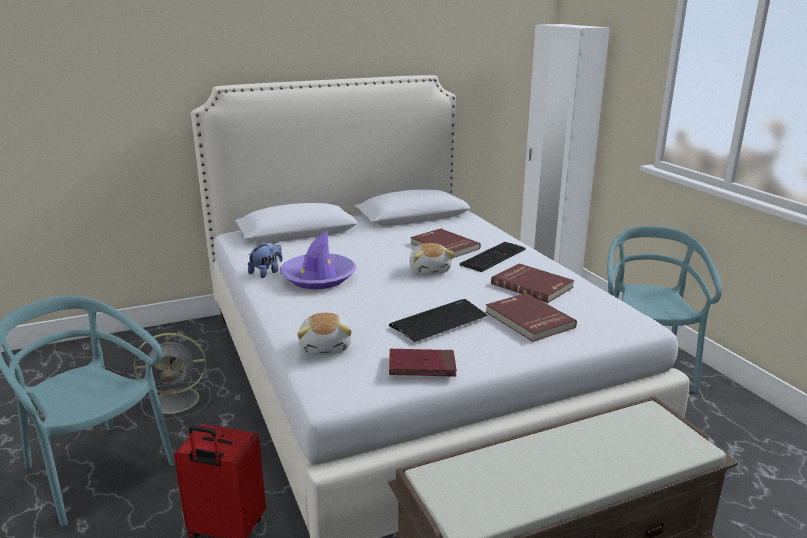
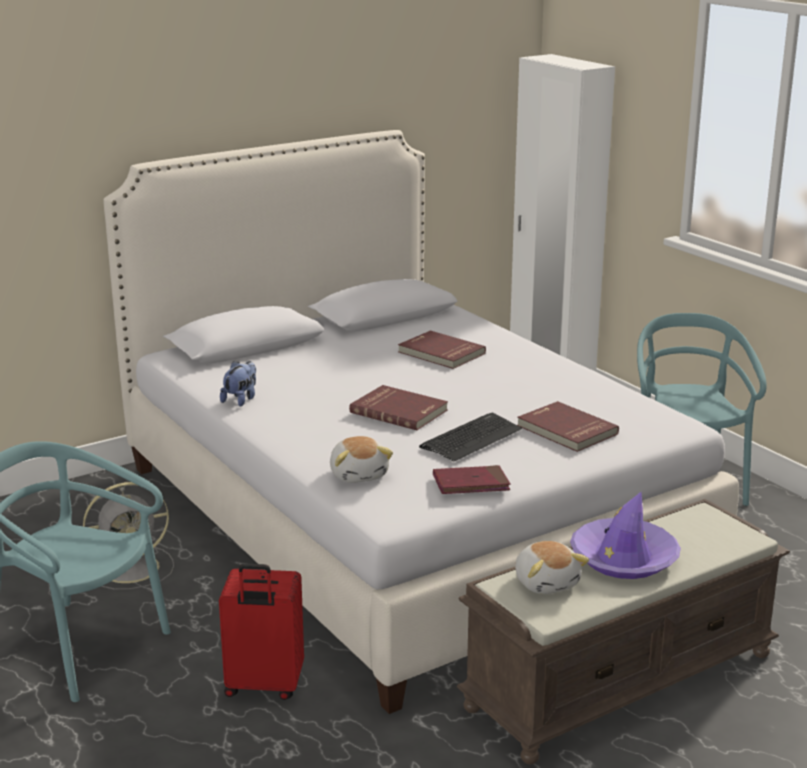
camera: 10 degrees left, 0 degrees up
(318, 278) = (308, 401): purple hat -> purple hat (624, 558)
(430, 270) = (436, 383): plush toy -> plush toy (547, 582)
(493, 256) = (504, 362): keyboard -> none
(532, 285) = (560, 392): red book -> red book (399, 411)

